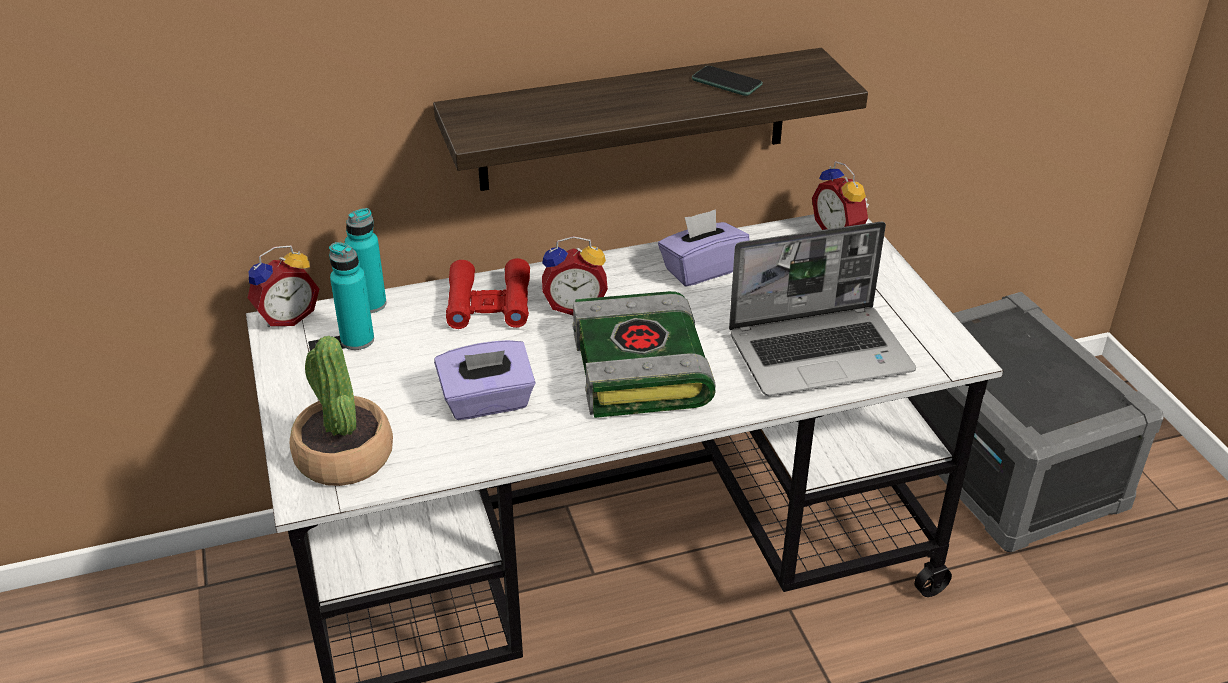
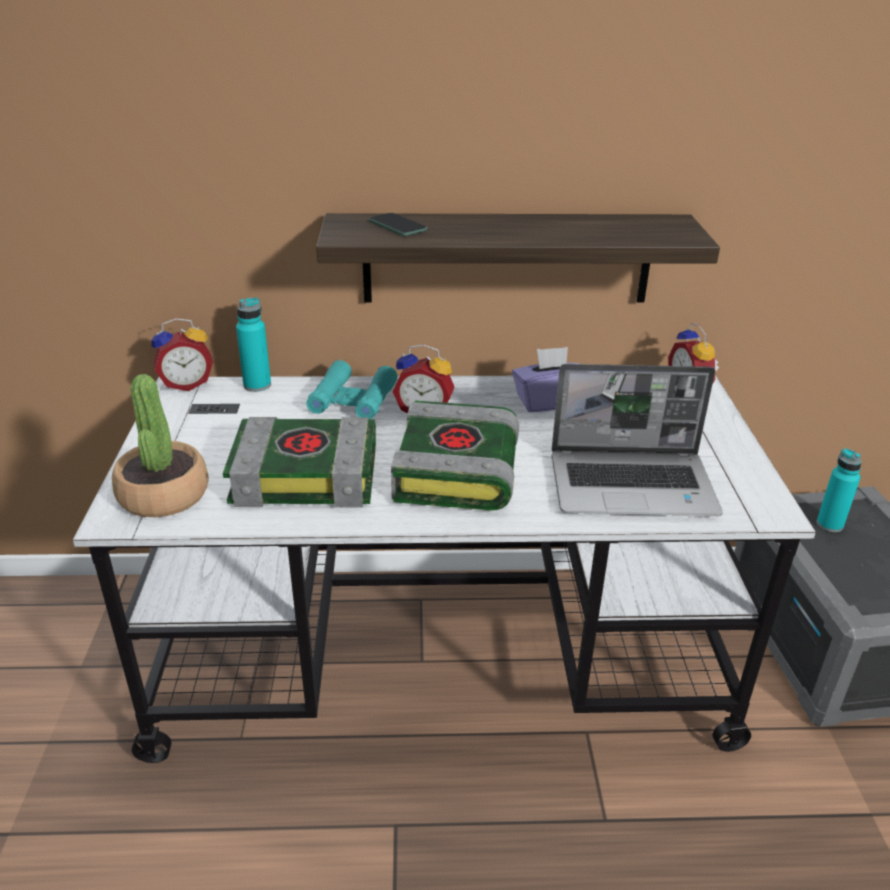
camera: 15 degrees right, 5 degrees down
(357, 340) = (230, 409): turquoise bottle -> turquoise bottle (829, 524)
(487, 402) = (308, 474): purple tissue box -> book
(489, 304) = (353, 399): red binoculars -> turquoise binoculars
(726, 82) = (588, 227): phone -> phone (397, 226)

